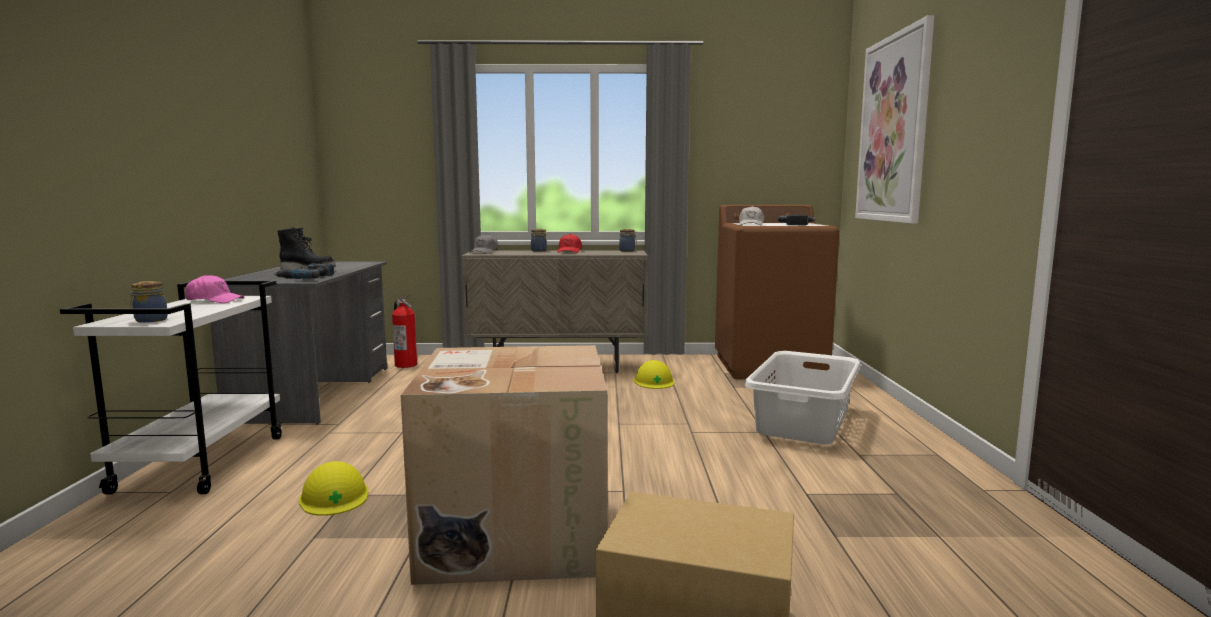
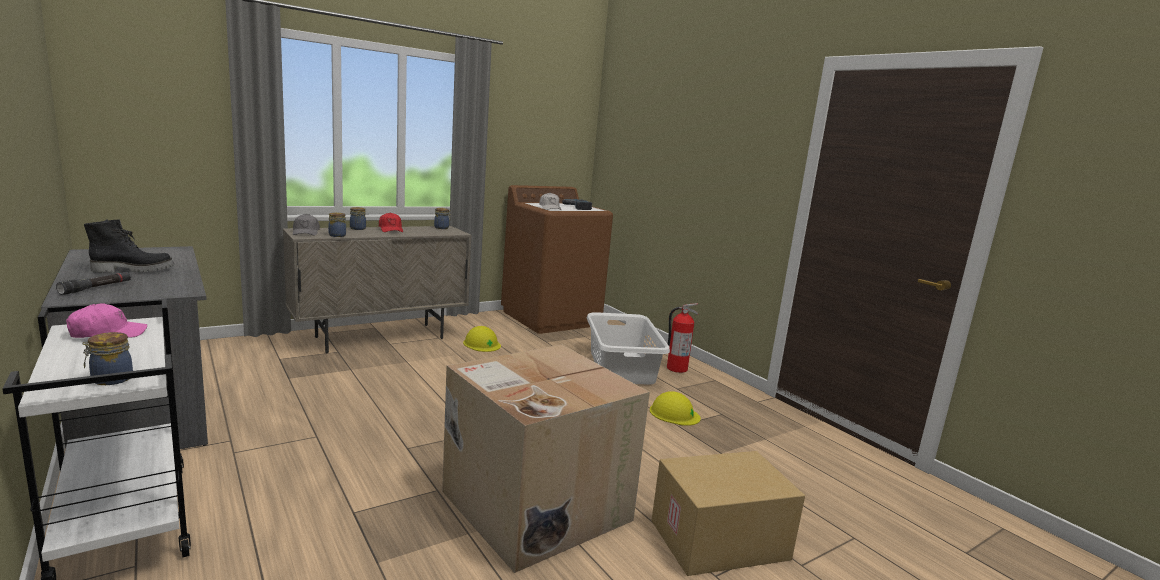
camera: 35 degrees left, 5 degrees up
(260, 277) = (96, 288): none -> black flashlight
(306, 277) = (167, 285): power drill -> none
(334, 496) = (341, 518): yellow hard hat -> yellow hard hat (674, 414)
(406, 365) = (211, 355): fire extinguisher -> fire extinguisher (676, 368)
(506, 253) = (336, 235): none -> jar
(893, 129) = (655, 142): picture -> none

